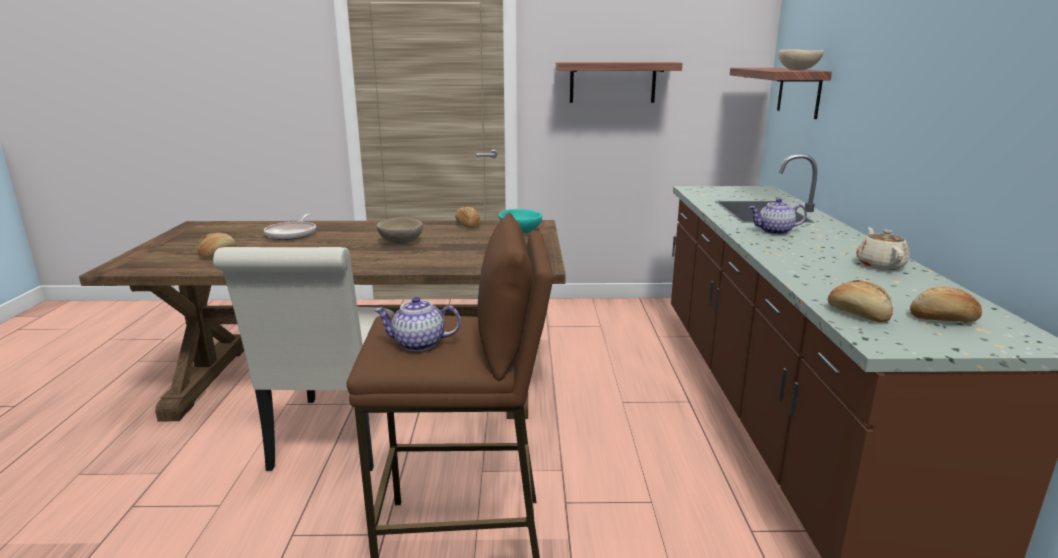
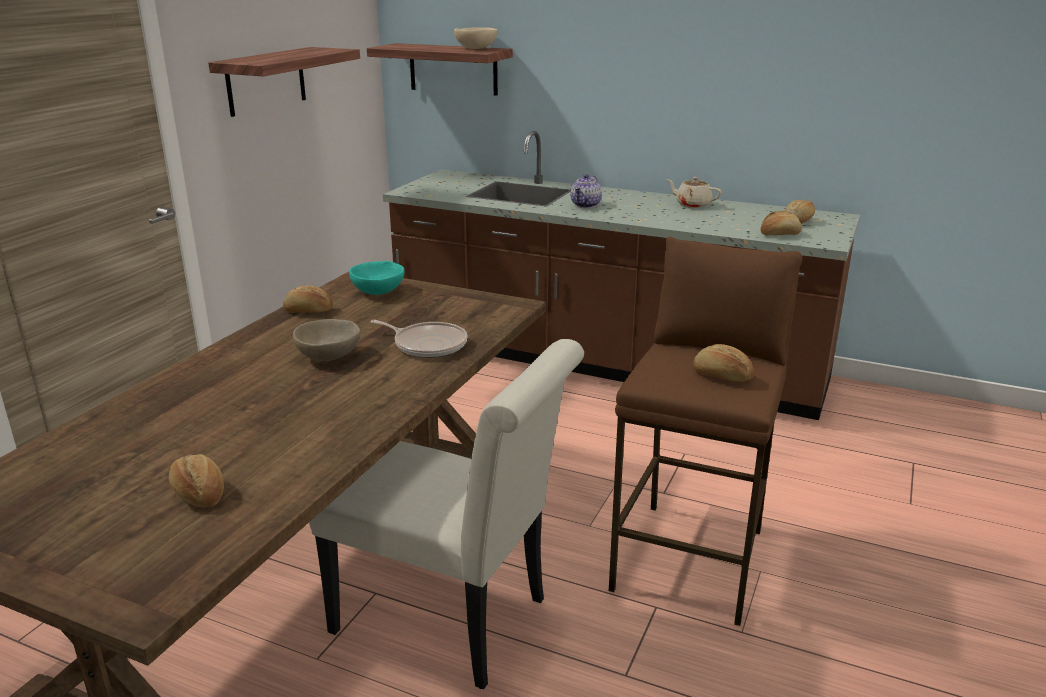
camera: 65 degrees left, 5 degrees up
(292, 234) = (164, 425): frying pan -> frying pan (427, 345)
(418, 344) = (721, 376): teapot -> bread

